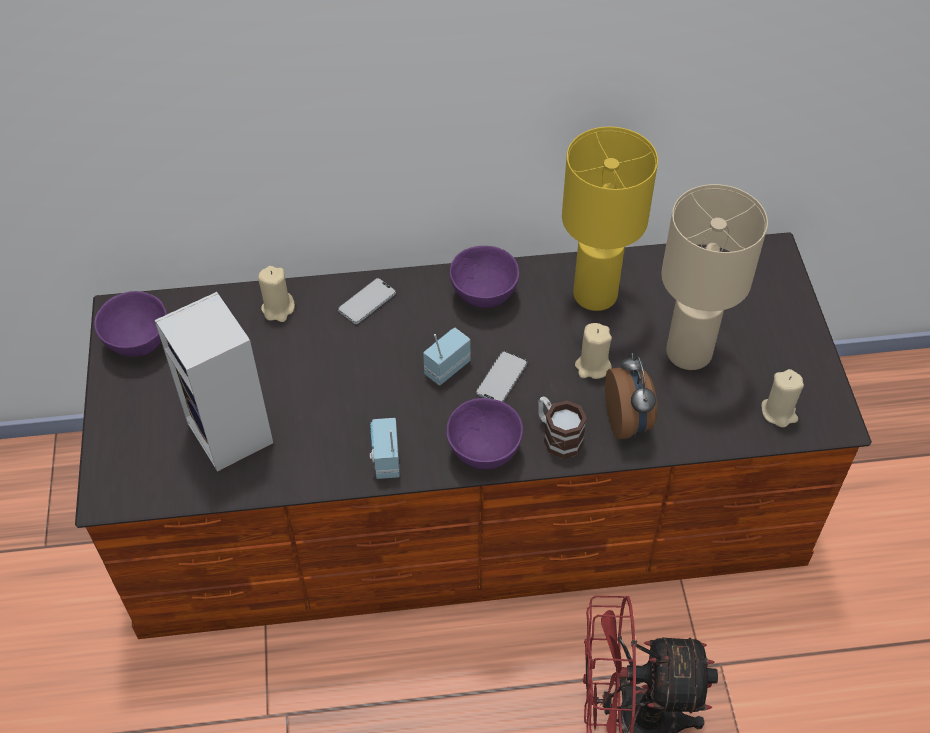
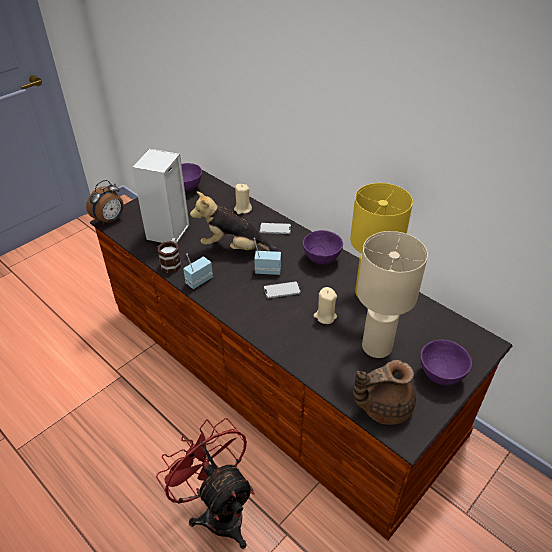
camera: 50 degrees right, 10 degrees down
(358, 375) = (234, 248): none -> plush toy
(483, 453) = (234, 308): purple bowl -> purple bowl (440, 375)
(557, 436) = (270, 327): mug -> mug (172, 262)
(628, 422) = (306, 348): alarm clock -> alarm clock (110, 220)
(779, 412) = (383, 406): beige candle -> brown teapot

